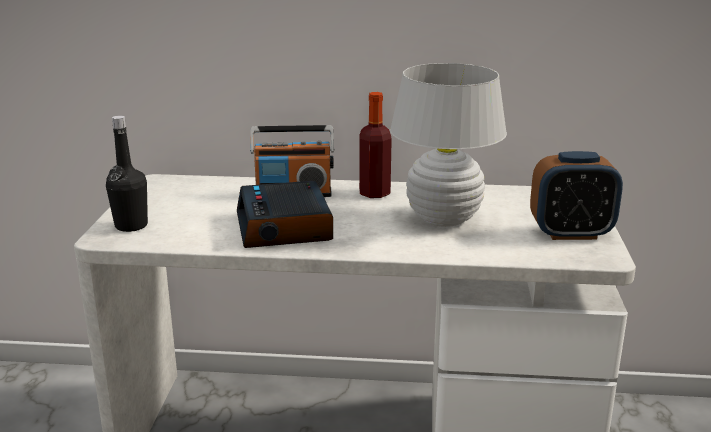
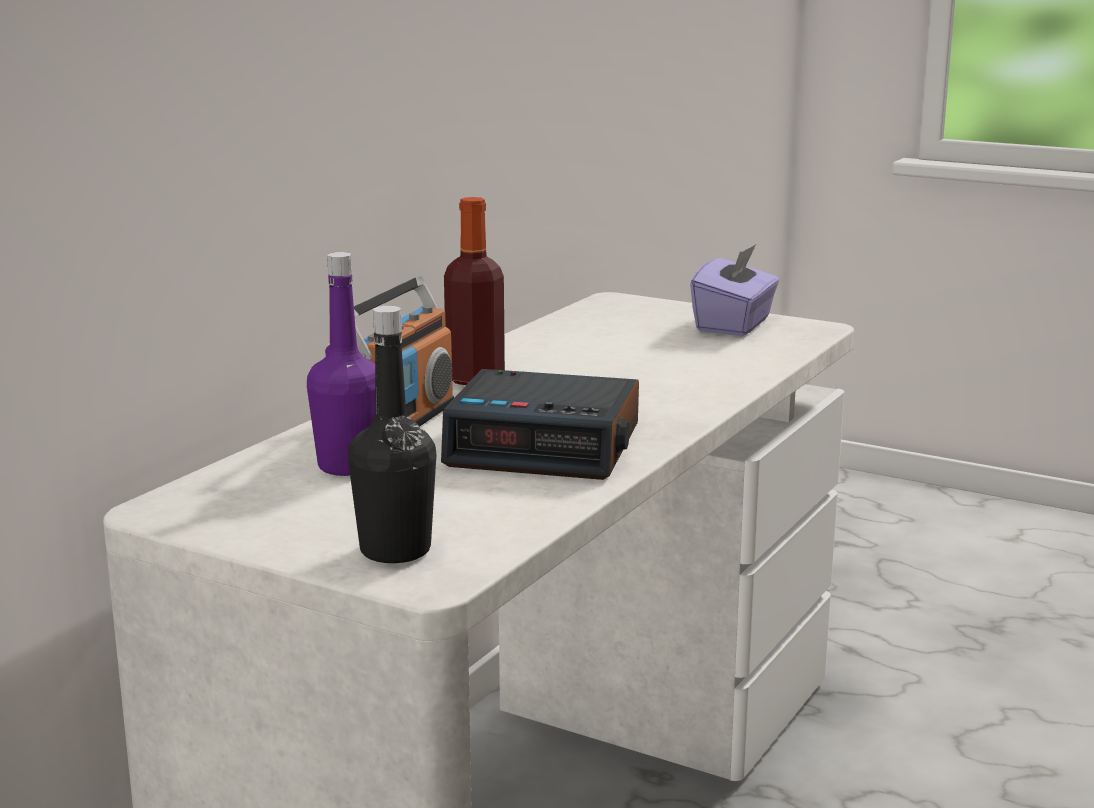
camera: 65 degrees left, 5 degrees down
(225, 197) = (348, 466): none -> purple bottle
(443, 219) = (622, 364): white table lamp -> none
(571, 233) = (734, 325): alarm clock -> purple tissue box

